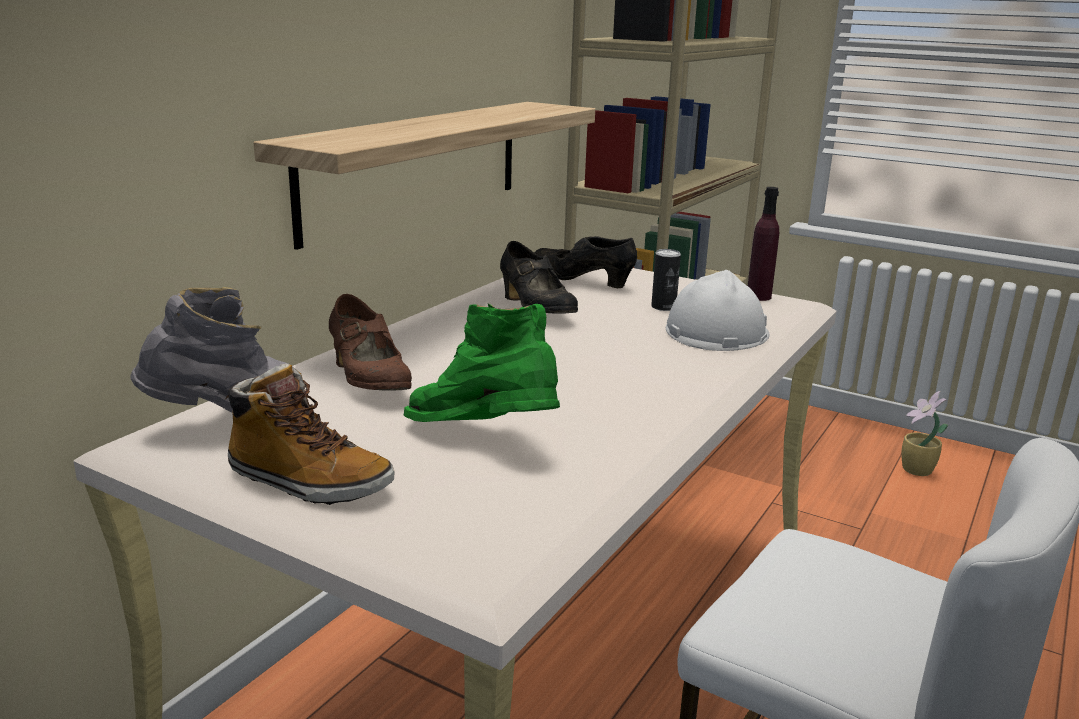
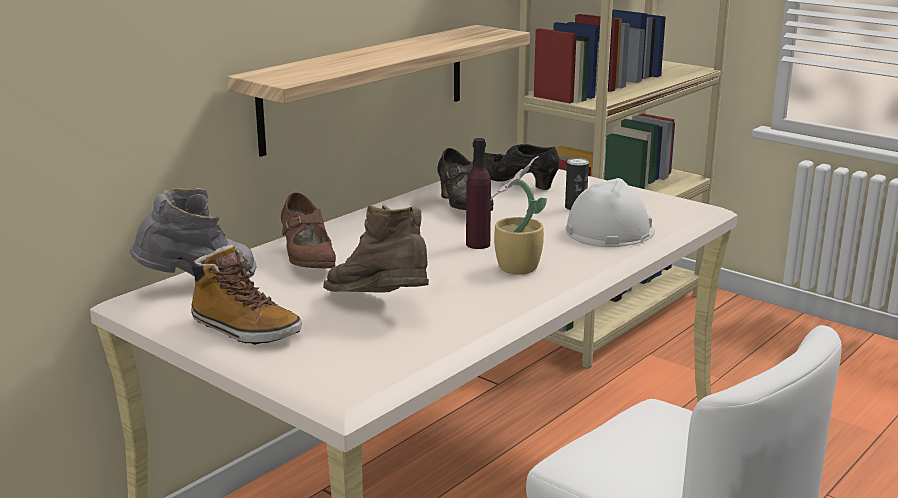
camera: 10 degrees right, 0 degrees up
(483, 438) = (379, 306): green boot -> brown boot
(758, 296) = (667, 200): purple bottle -> purple bottle (478, 244)
(916, 471) = (859, 370): potted plant -> potted plant (516, 269)

